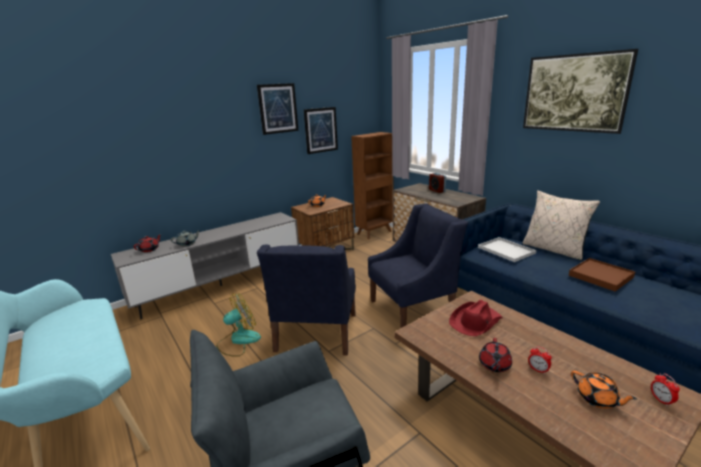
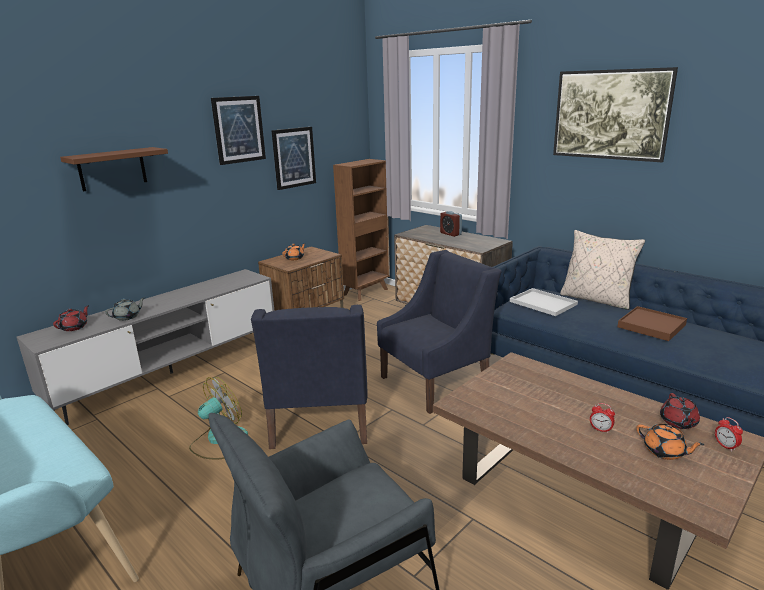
camera: 10 degrees left, 0 degrees up
(181, 136) = (112, 169): none -> brown shelf
(475, 321) = (523, 386): red hat -> none
(494, 365) = (553, 429): red teapot -> red teapot (678, 422)

